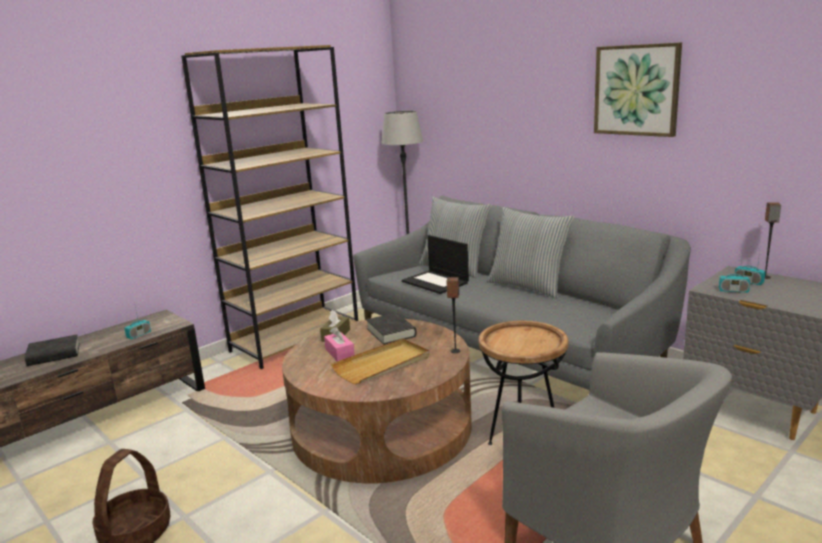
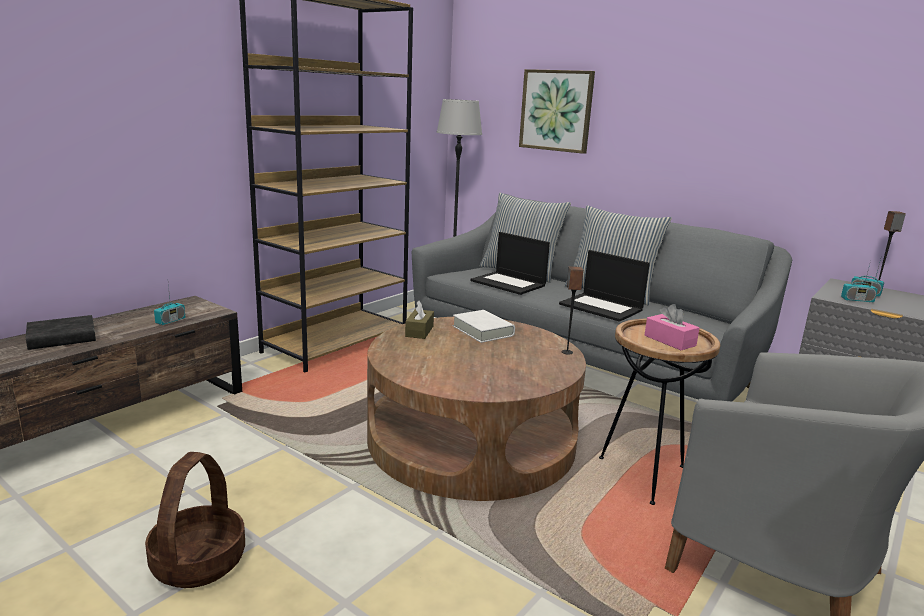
camera: 10 degrees left, 0 degrees up
(340, 353) = (434, 350): pink tissue box -> pink tissue box (669, 340)
(382, 364) = (491, 363): beige tray -> none
(391, 332) = (483, 331): black book -> white book
(509, 303) = (602, 307): none -> laptop
(636, 90) = (746, 87): picture -> picture (556, 110)

